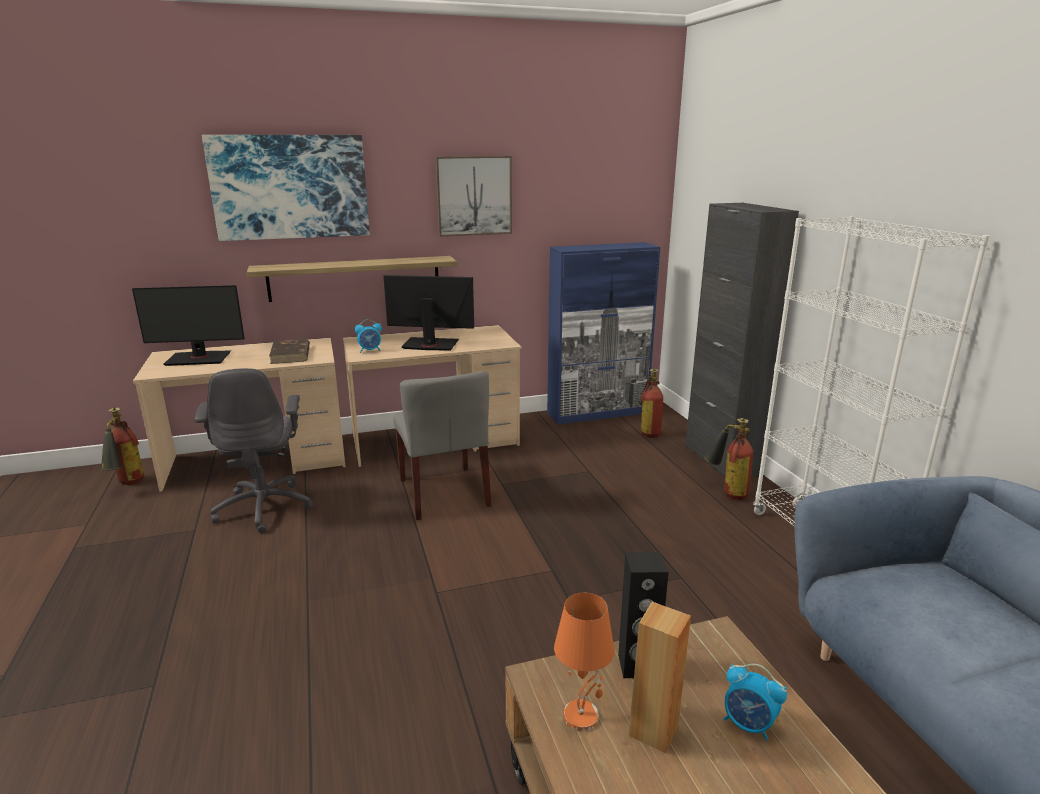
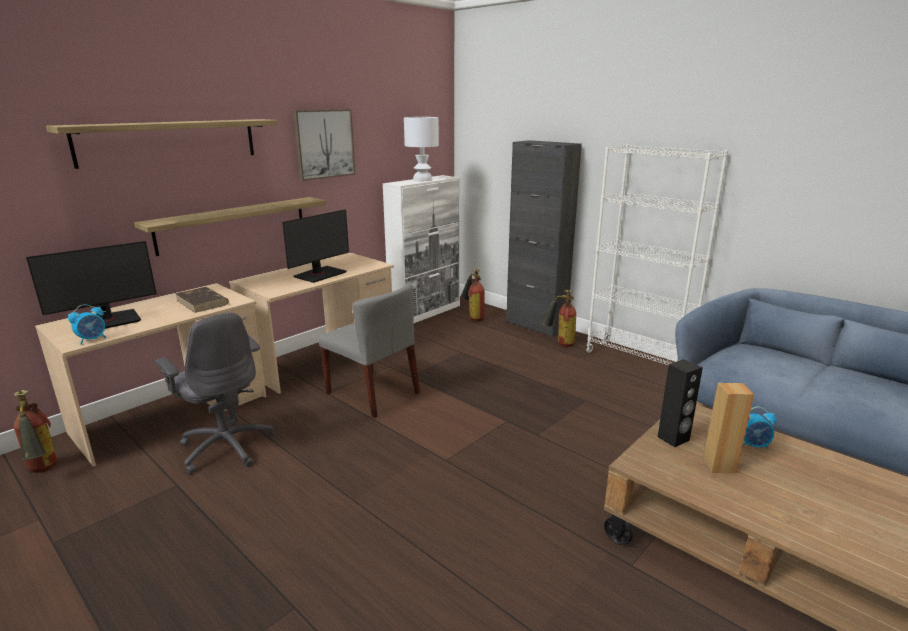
camera: 30 degrees left, 0 degrees up
(290, 187) = (170, 141): picture -> shelf
(370, 350) = (274, 287): alarm clock -> alarm clock (92, 339)
(430, 345) = (319, 274): monitor -> monitor turned 150 degrees clockwise
(581, 716) = (679, 473): orange table lamp -> none
(598, 413) = (426, 312): blue cabinet -> white cabinet
(604, 246) = (422, 180): none -> white table lamp

